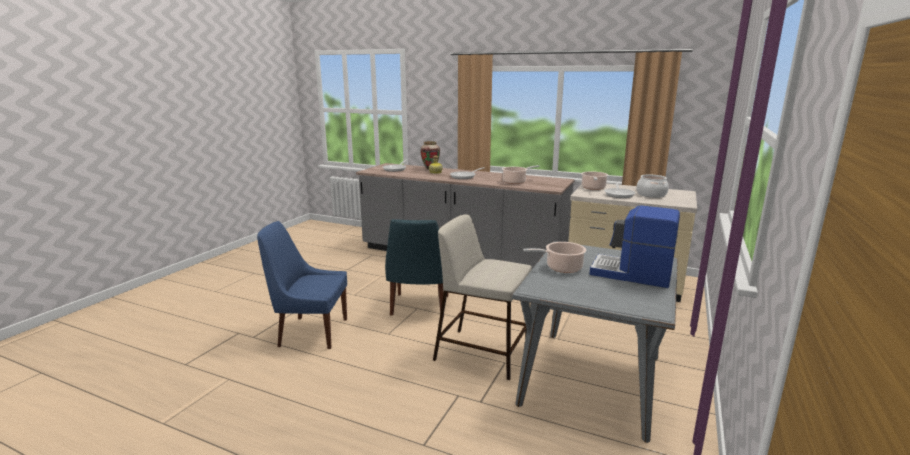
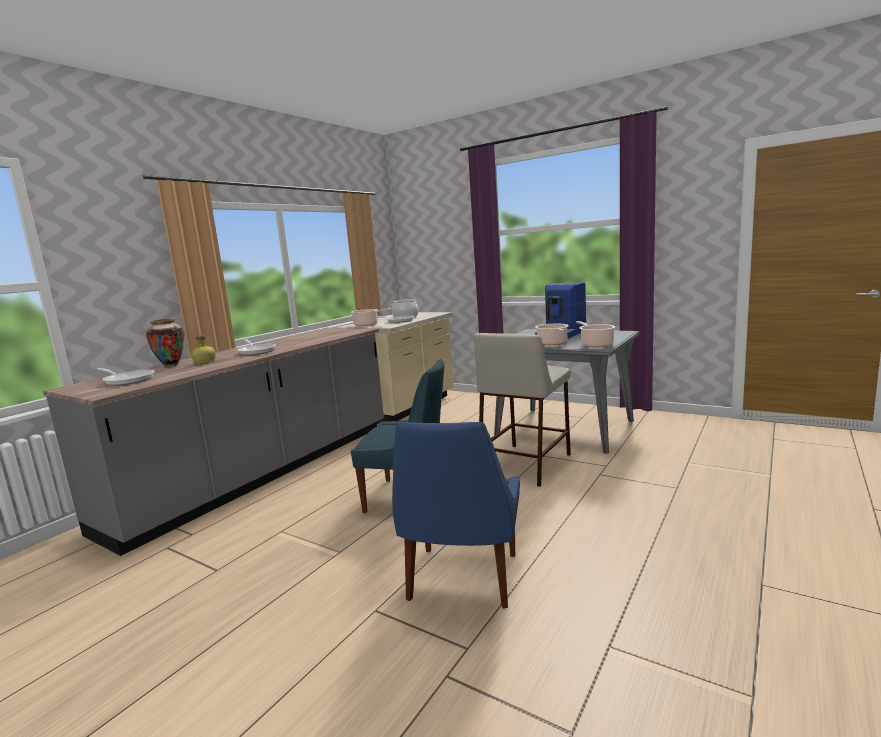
camera: 80 degrees left, 5 degrees down
(515, 182) = (317, 337): cooking pot -> cooking pot (595, 344)

